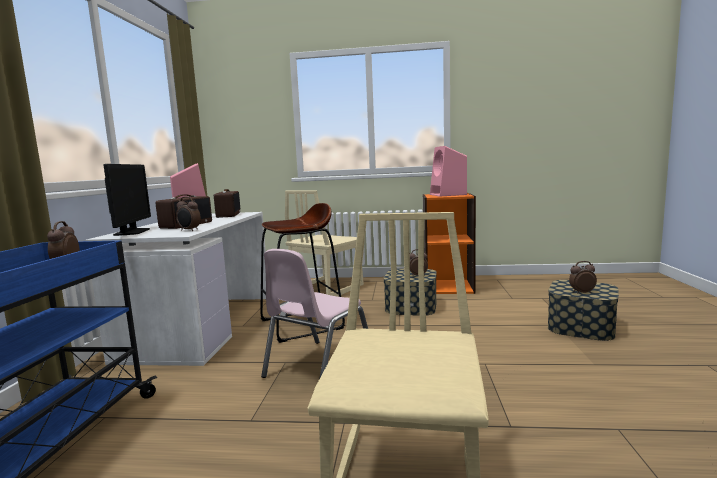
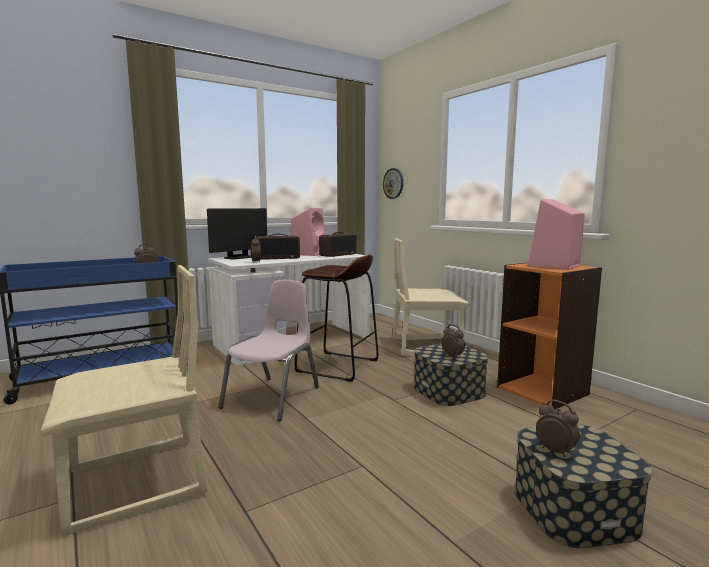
camera: 50 degrees right, 0 degrees up
(227, 138) = (393, 183): none -> wall clock
(318, 366) = (273, 397): pink chair -> pink chair turned 120 degrees clockwise

